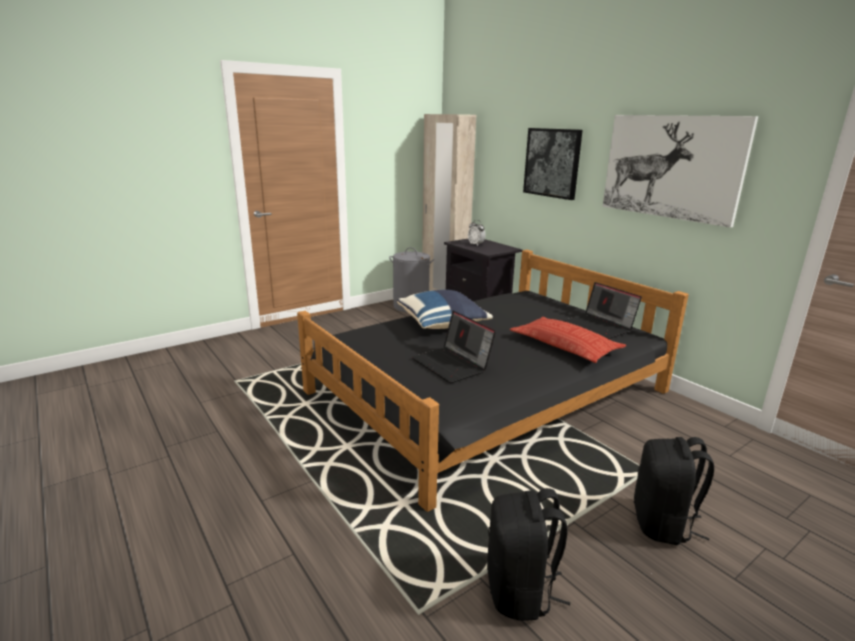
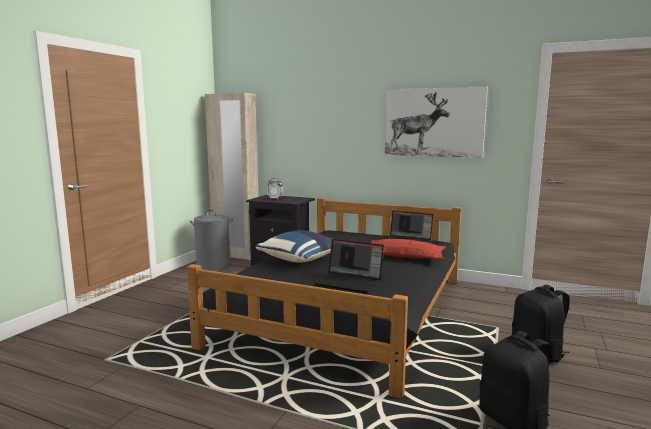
camera: 30 degrees left, 10 degrees down
(552, 163) = (334, 127): picture -> none

